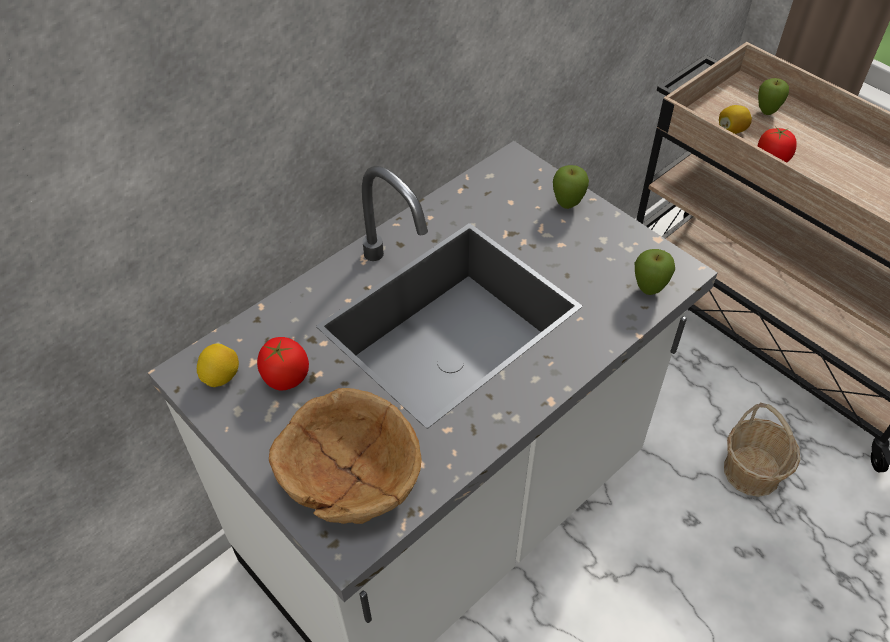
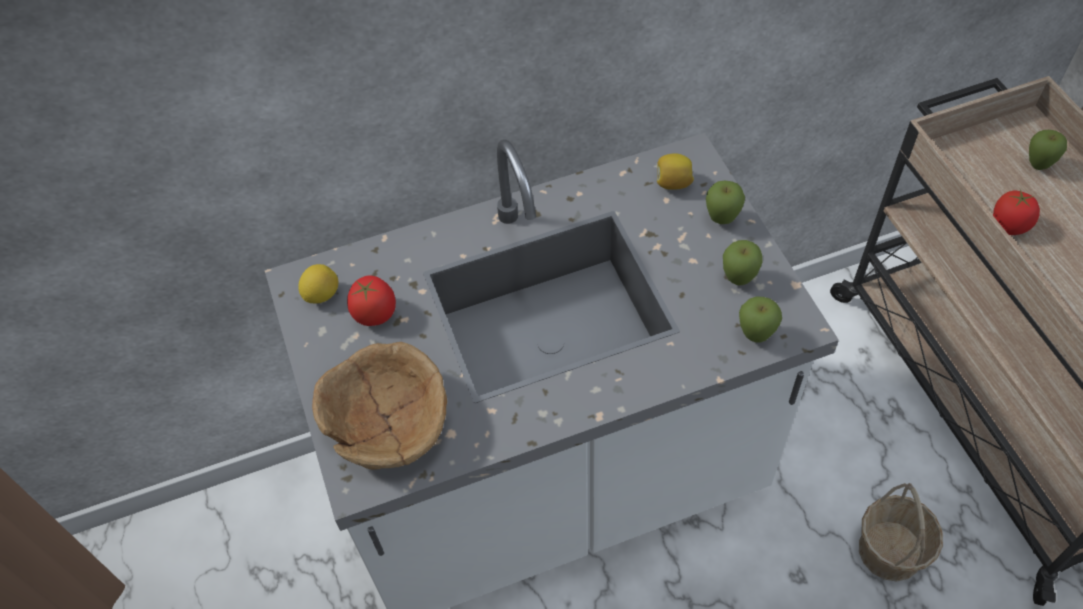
camera: 25 degrees right, 5 degrees up
(608, 249) = (738, 280): none -> apple
(731, 130) = (982, 177): lemon -> lemon (673, 183)

